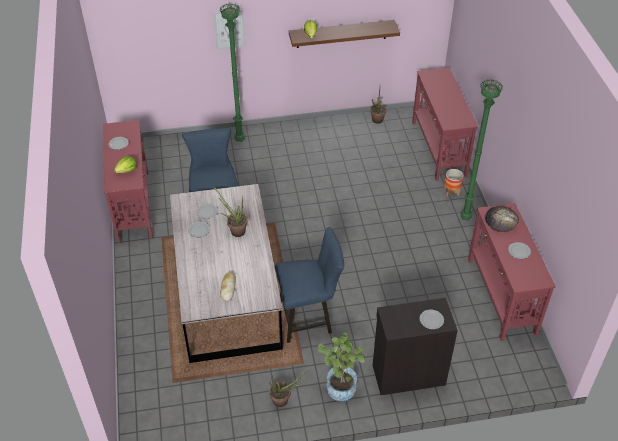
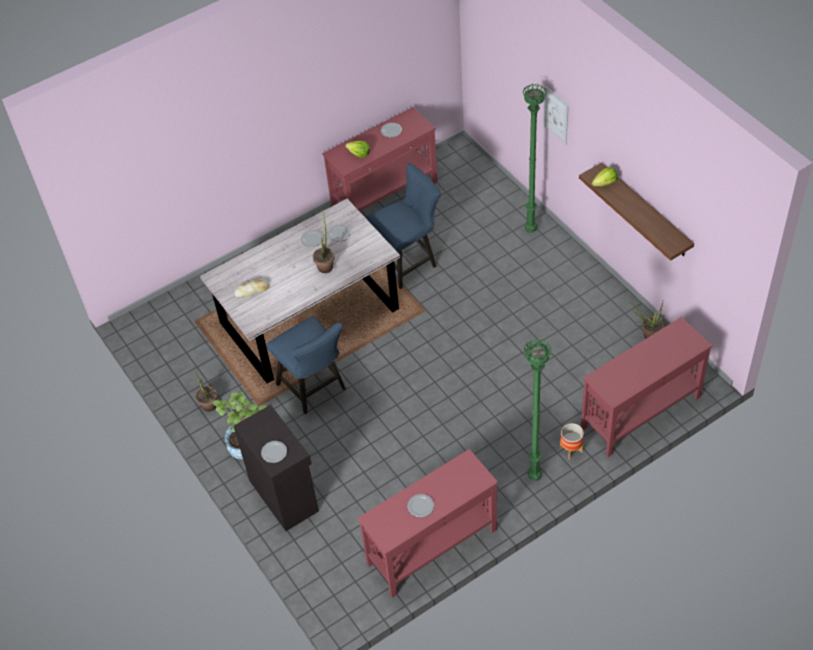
camera: 70 degrees right, 5 degrees up
(501, 220) = (460, 476): bread -> none

